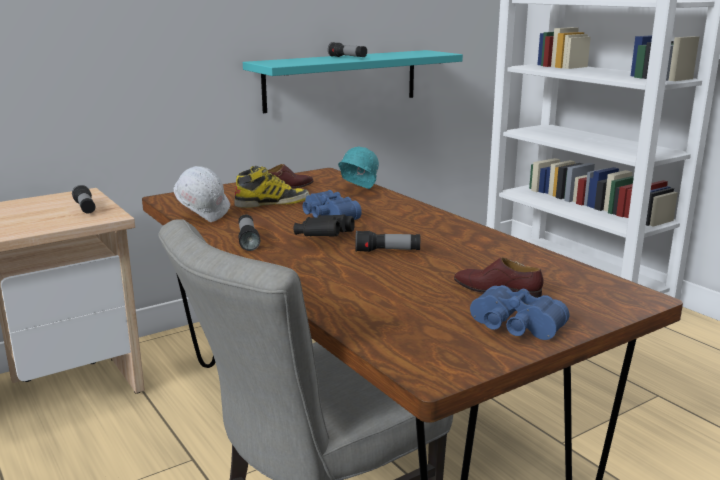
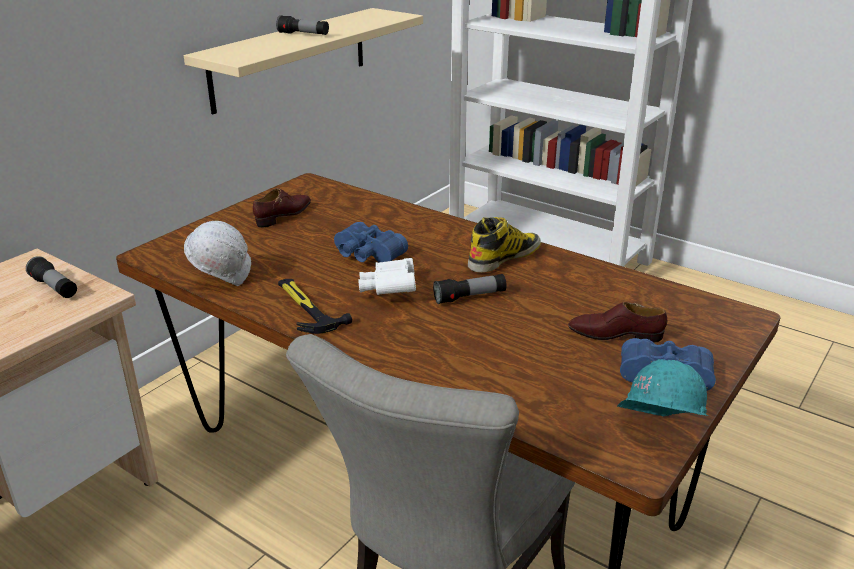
camera: 20 degrees left, 10 degrees up
(248, 240) = (306, 308): flashlight -> hammer
(272, 203) = (286, 242): boot -> boot (504, 257)
(324, 239) = (389, 290): black binoculars -> white binoculars
(342, 80) = (291, 58): turquoise shelf -> beige shelf
(357, 192) = (369, 210): turquoise hard hat -> turquoise hard hat (656, 434)

